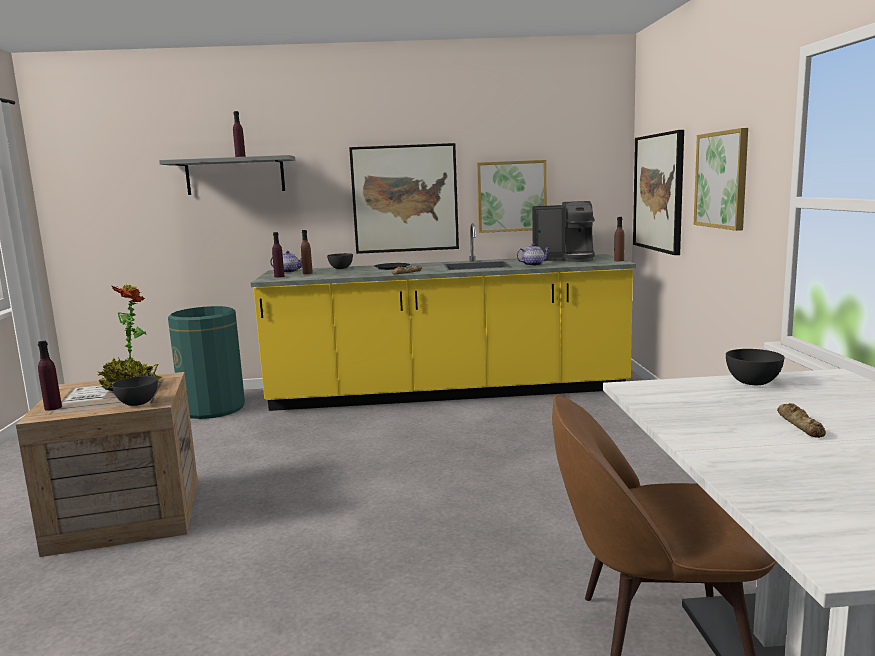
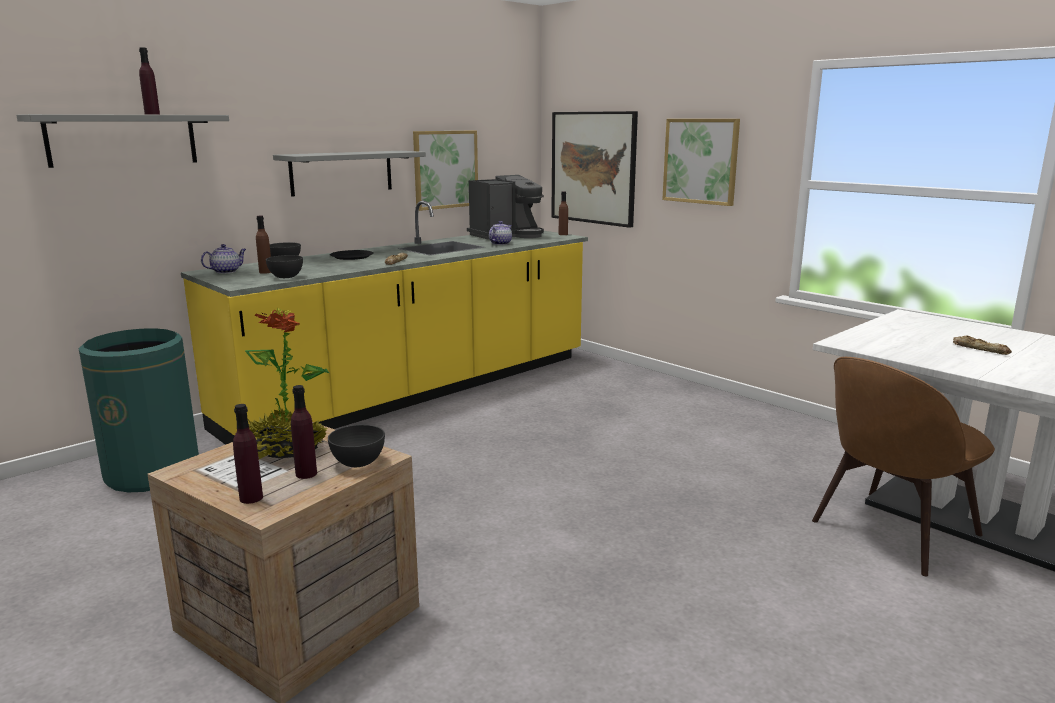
camera: 40 degrees left, 5 degrees up
(279, 276) = (241, 279): purple bottle -> purple bottle (306, 474)
(405, 198) = (342, 172): picture -> grey shelf
(752, 382) = (887, 327): grey bowl -> grey bowl (286, 277)

